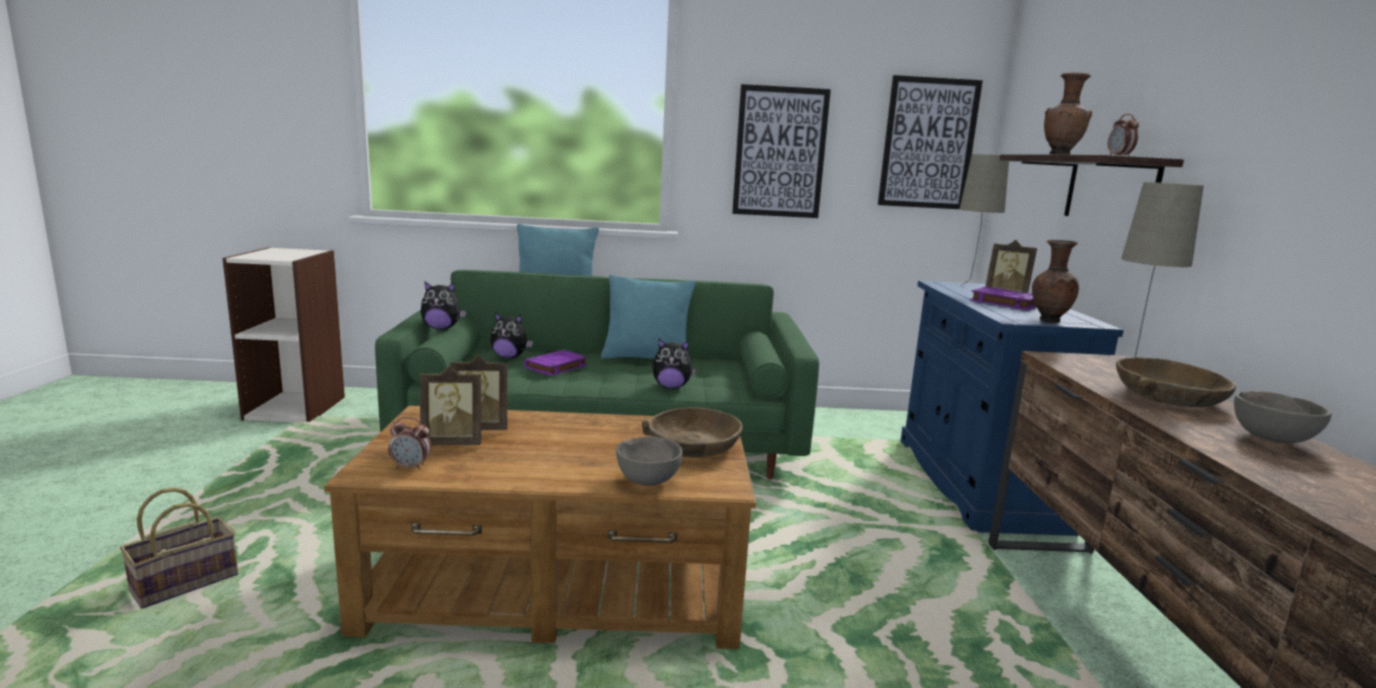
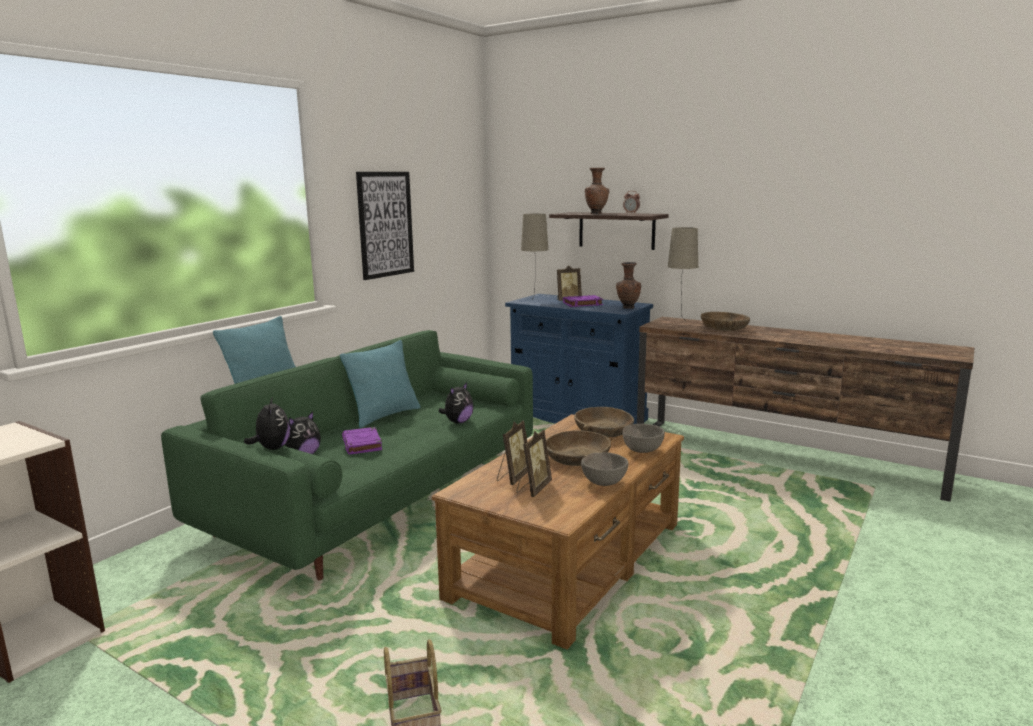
camera: 55 degrees left, 0 degrees up
(411, 467) = (564, 506): alarm clock -> none
(442, 328) = (272, 448): plush toy -> plush toy turned 45 degrees counterclockwise
(574, 447) = (576, 458): none -> brown bowl
(928, 144) = (459, 206): picture -> none
(1272, 439) = (778, 332): grey bowl -> grey bowl (604, 483)

